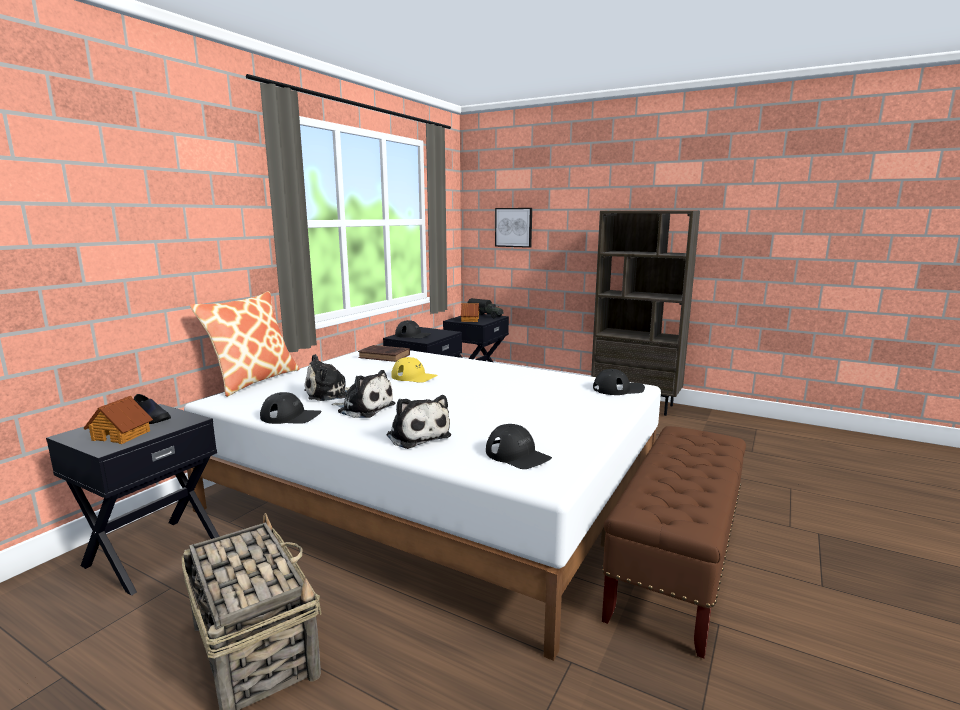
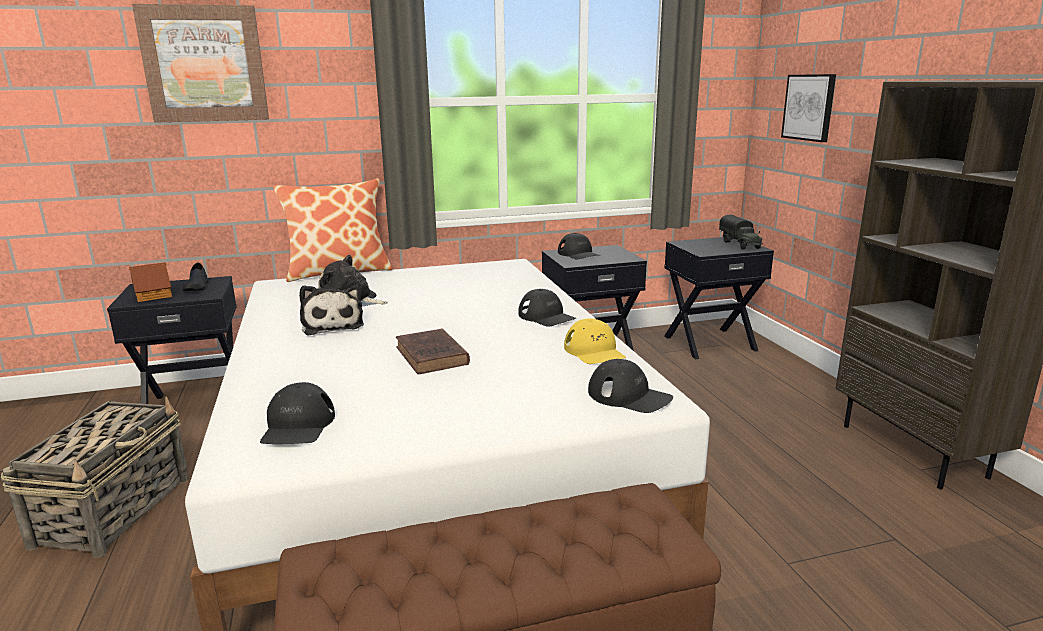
camera: 45 degrees right, 5 degrees up
(107, 182) = (204, 64): none -> picture
(291, 416) = (273, 314): black cap -> black cap (546, 316)
(385, 356) = (496, 274): brown book -> brown book (432, 357)
(414, 377) = (457, 305): yellow cap -> yellow cap (594, 351)
(417, 435) = (292, 368): plush toy -> none
(469, 320) = (702, 246): toy house -> none

